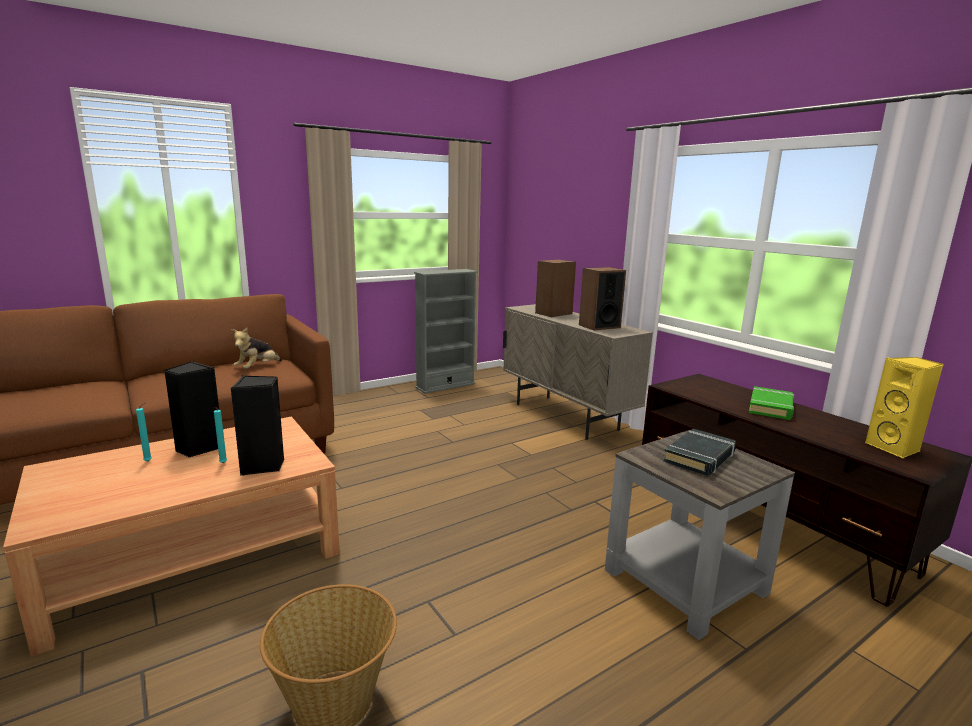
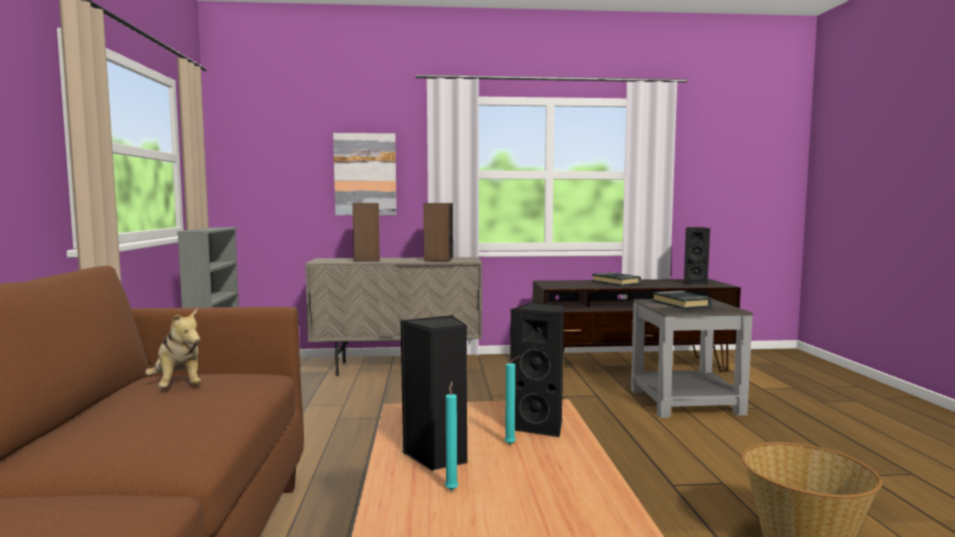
camera: 60 degrees left, 10 degrees down
(590, 231) = (365, 174): none -> picture
(771, 407) = (616, 283): green book -> black book
(895, 448) = (694, 282): yellow speaker -> black speaker

